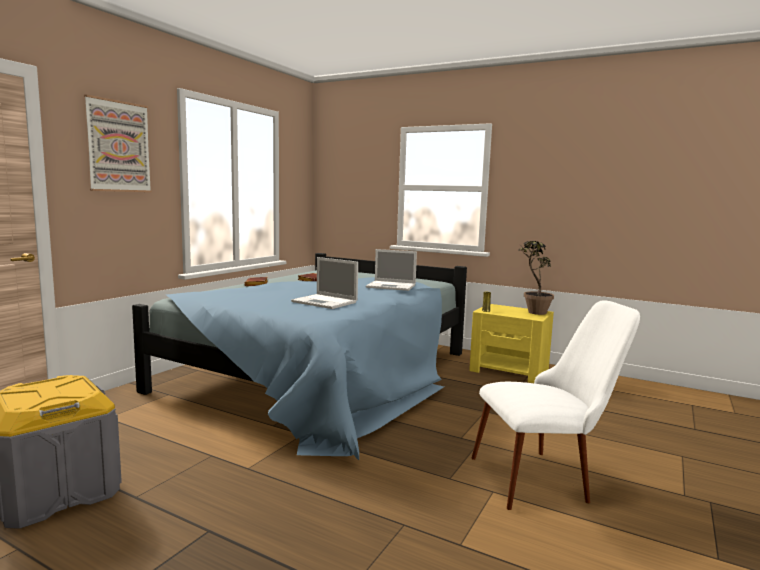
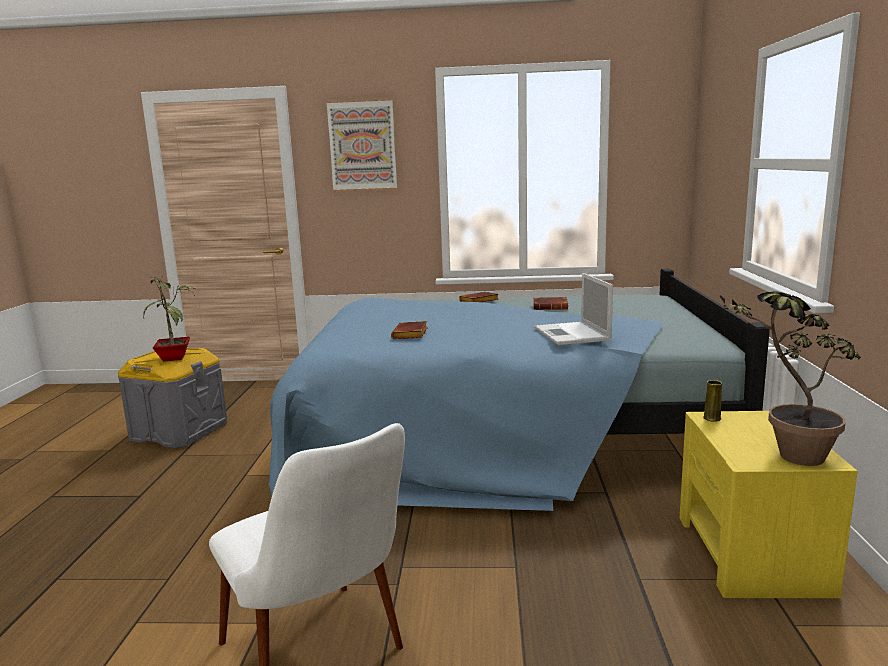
camera: 65 degrees right, 5 degrees up
(74, 388) = (176, 358): none -> potted plant
(325, 302) = (411, 335): laptop -> brown book

